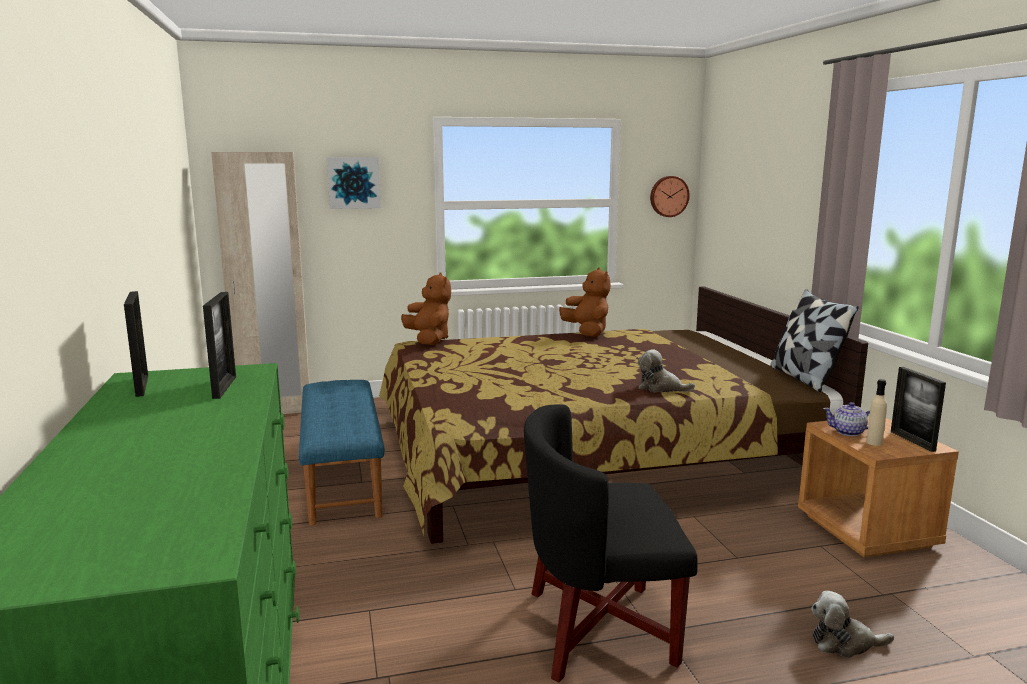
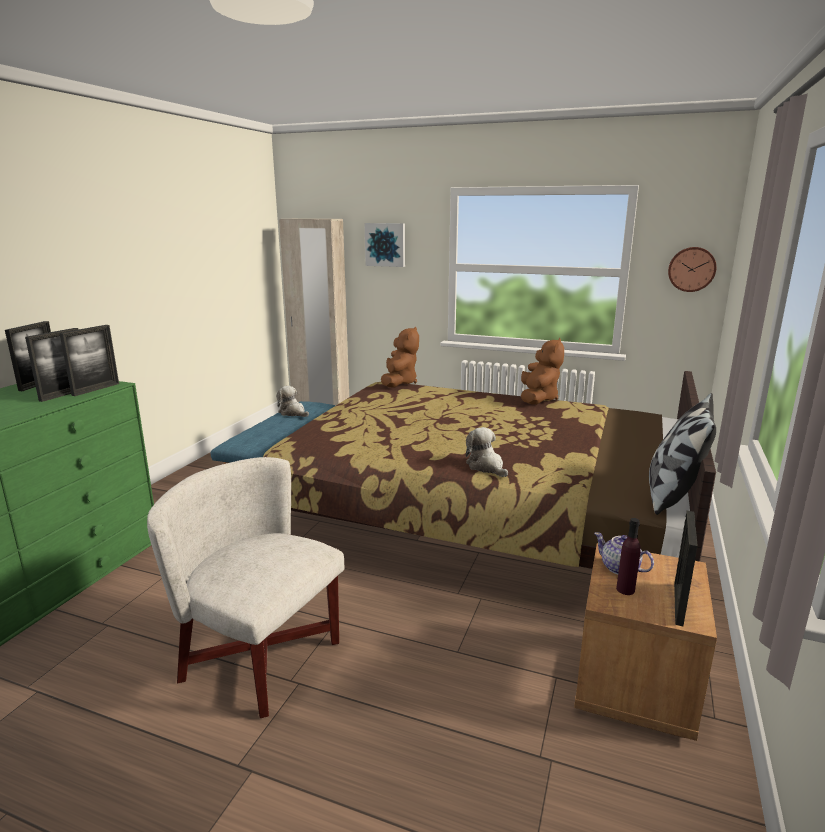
camera: 35 degrees right, 5 degrees up
(249, 376) = (96, 389): none -> picture frame
(598, 629) = (261, 658): black armchair -> white armchair
(844, 643) = (422, 779): plush toy -> plush toy (293, 413)
(874, 443) = (625, 589): beige bottle -> purple bottle

